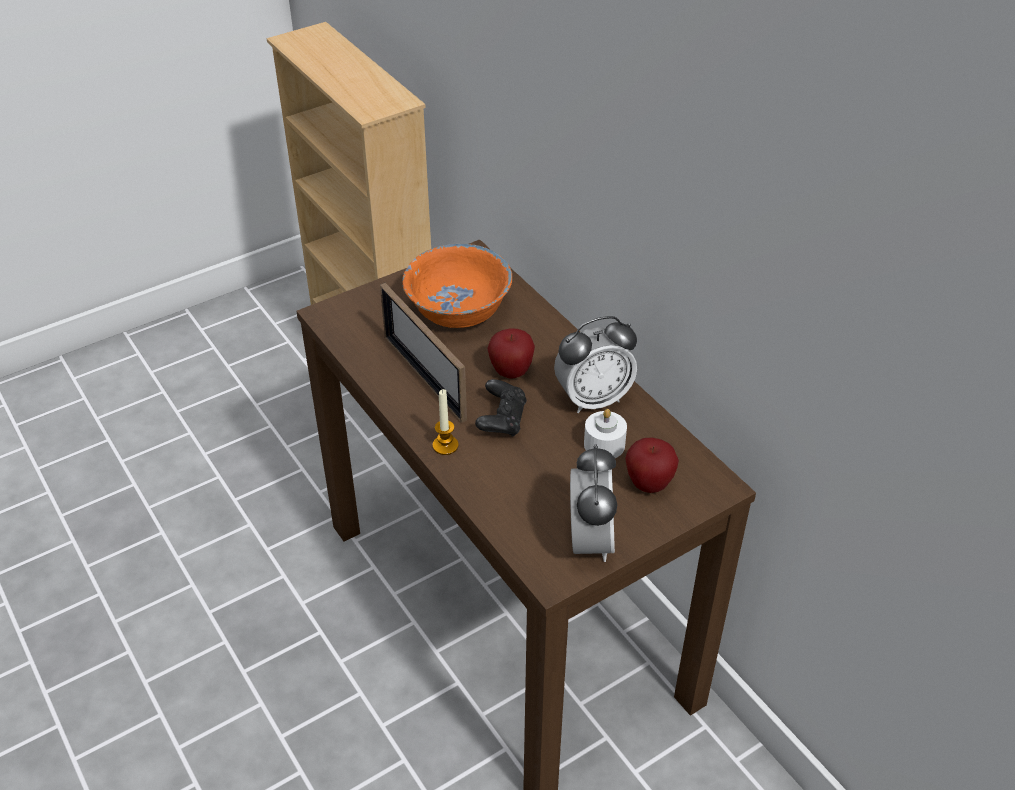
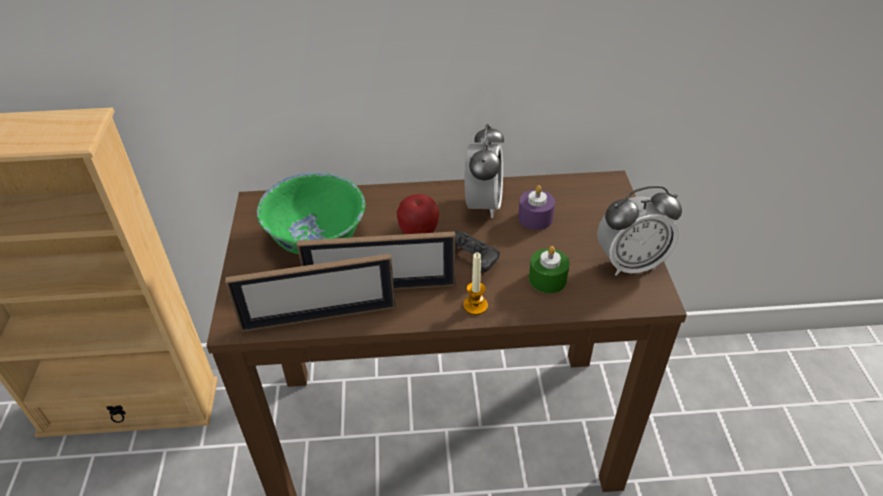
camera: 60 degrees left, 0 degrees up
(365, 356) = (319, 317): none -> picture frame
(458, 310) = (316, 236): orange bowl -> green bowl
(518, 484) = (547, 279): none -> green candle
(590, 541) = (630, 264): alarm clock -> alarm clock turned 135 degrees clockwise
(604, 444) = (535, 218): white candle -> purple candle
(648, 484) = (589, 213): apple -> none

